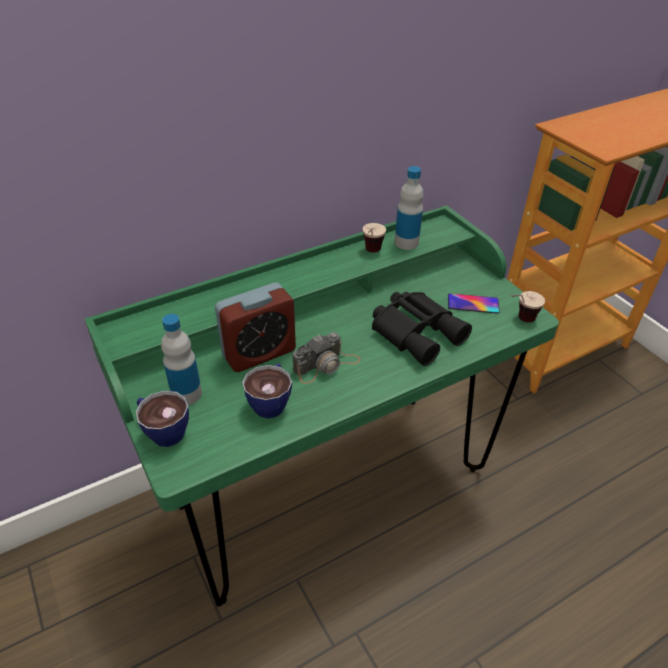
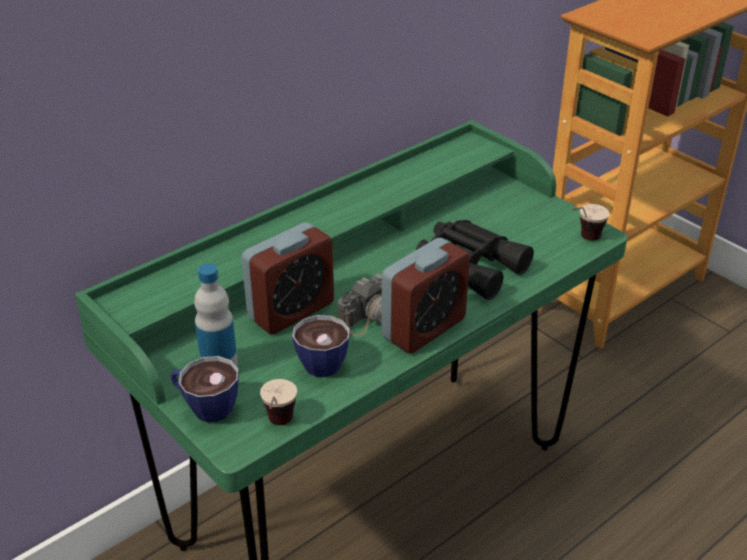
camera: 10 degrees left, 5 degrees down
(363, 384) = (423, 328): none -> alarm clock
(371, 254) = (397, 184): cup -> cup (278, 428)
(406, 242) = (435, 167): bottle -> none
(473, 304) = (526, 228): phone -> none

